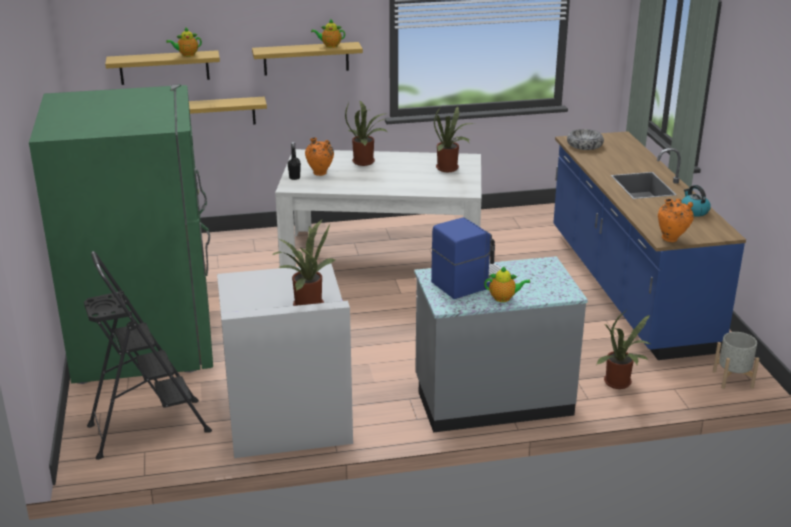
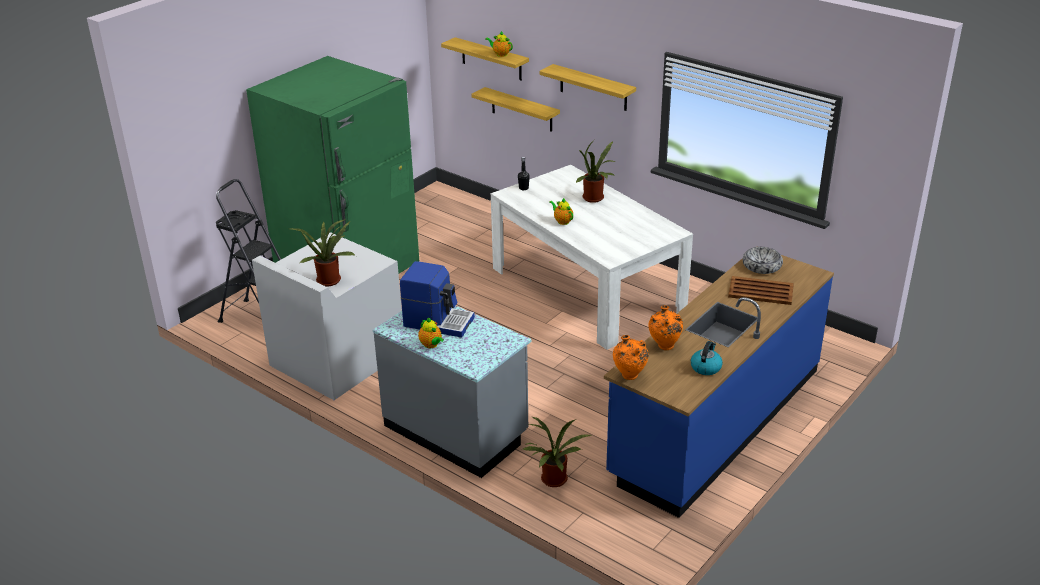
camera: 50 degrees right, 5 degrees up
(320, 174) = (545, 193): orange vase -> orange vase (664, 347)
(330, 46) = (605, 83): teapot -> teapot (562, 221)
(449, 169) = (640, 234): potted plant -> none
(619, 158) = (761, 291): none -> brown tray
(732, 379) = (640, 539): grey planter -> none

